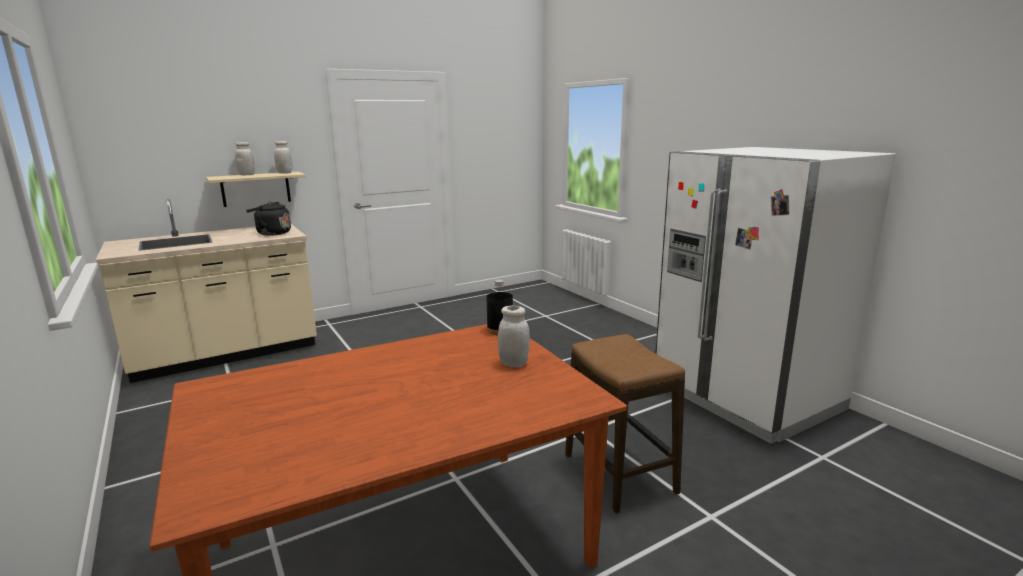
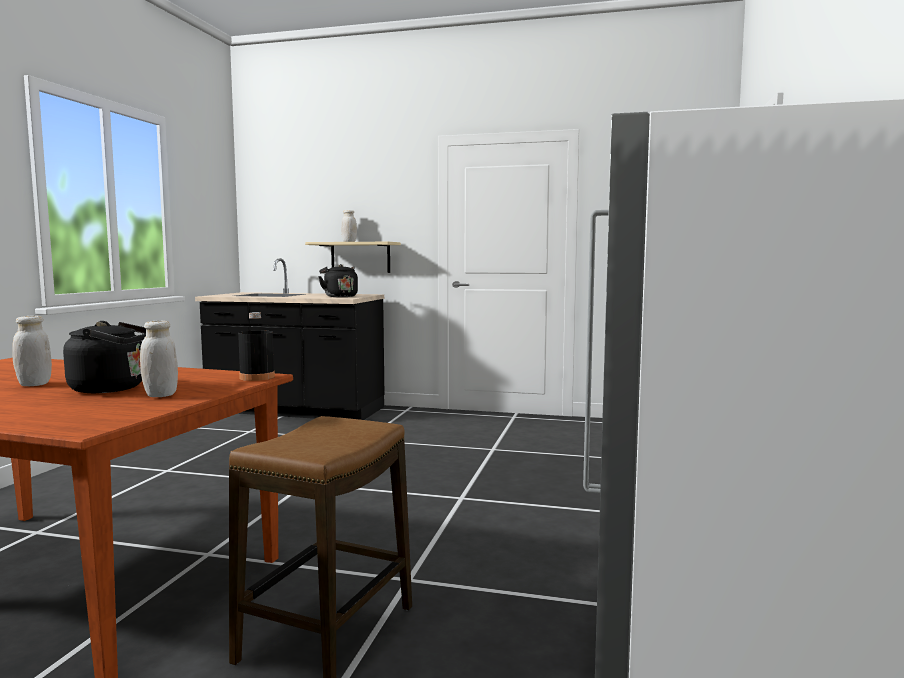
camera: 45 degrees right, 10 degrees down
(227, 354) = (296, 411): beige counter -> black counter
(285, 173) = (380, 241): white jar -> white jar (34, 384)
(459, 372) = (113, 389): none -> black kettle

